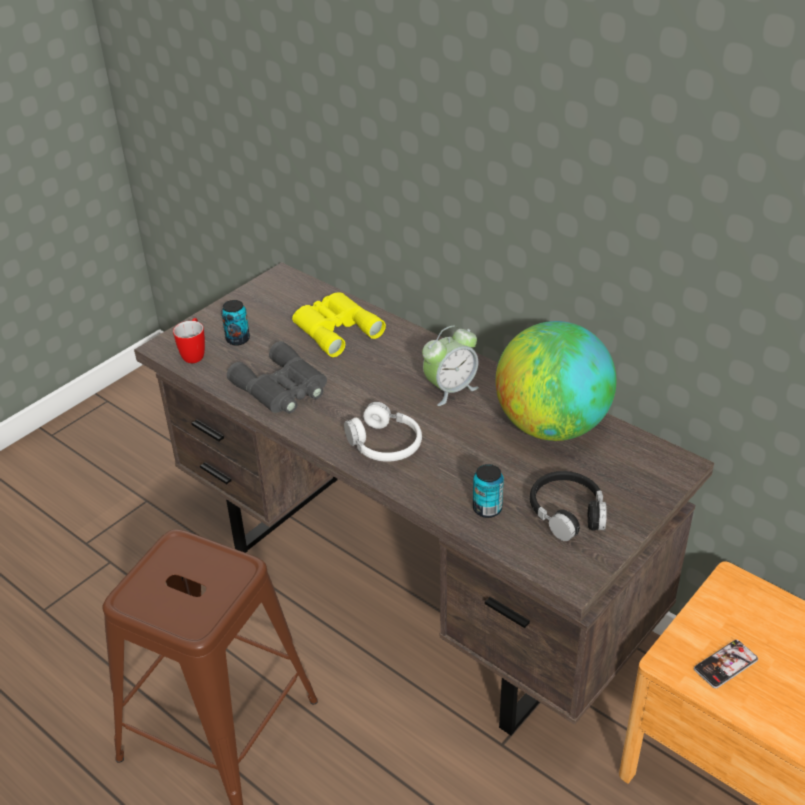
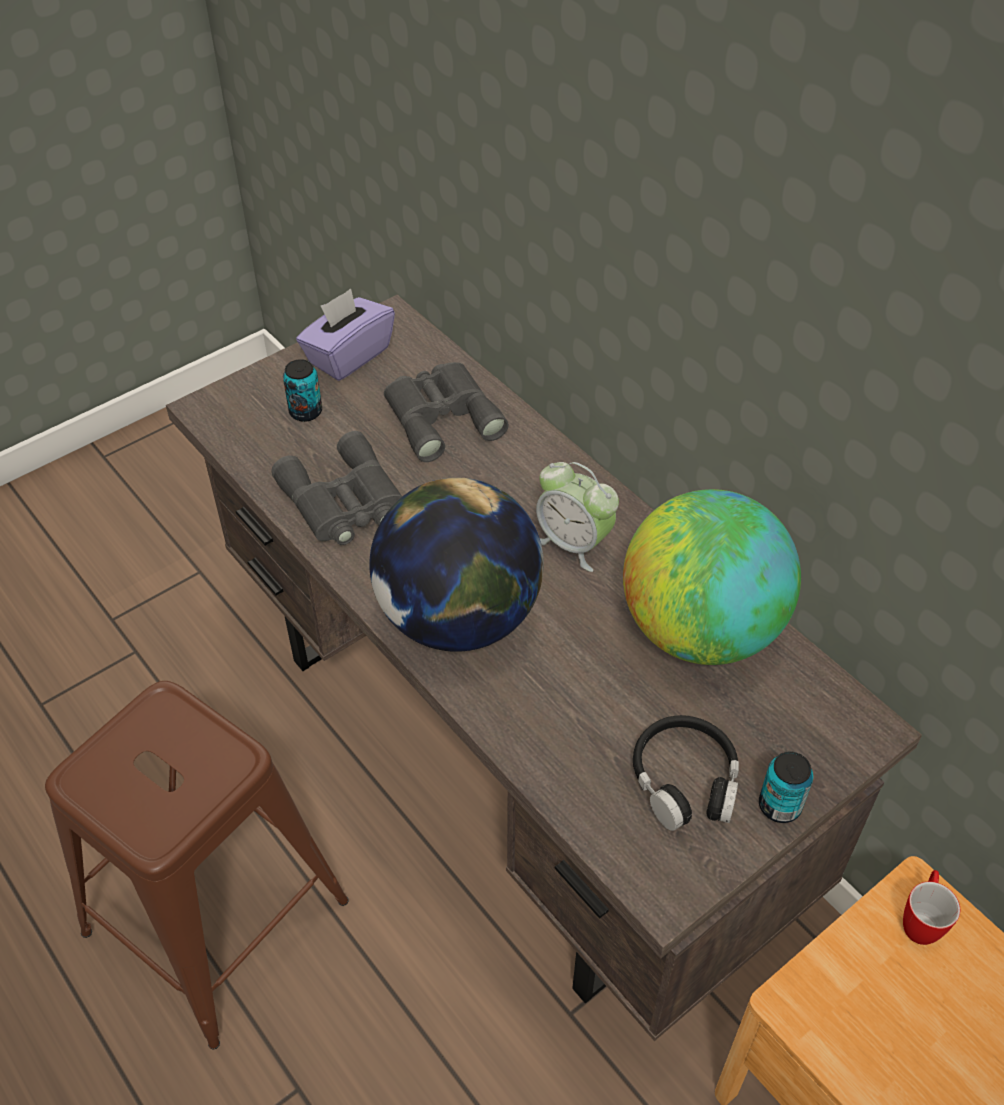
camera: 10 degrees right, 10 degrees up
(195, 354) = (243, 426): mug -> mug (920, 920)
(258, 302) = (348, 355): none -> purple tissue box
(335, 328) = (441, 415): yellow binoculars -> grey binoculars
(384, 444) = (458, 618): white headphones -> globe
(450, 389) = (573, 543): alarm clock -> alarm clock turned 60 degrees clockwise
(487, 509) = (573, 752): can -> can (779, 806)
(725, 664) = (873, 1024): phone -> none

